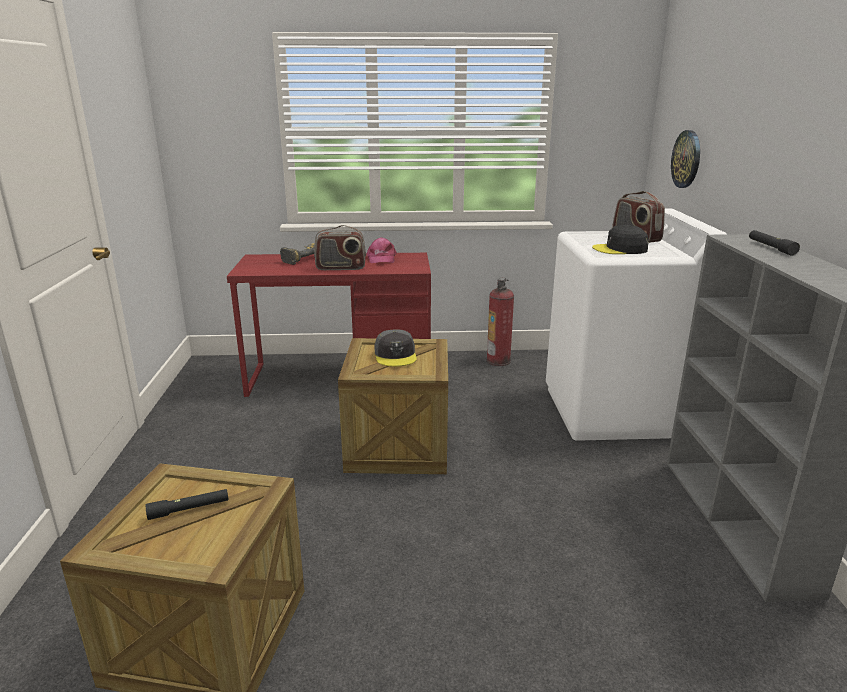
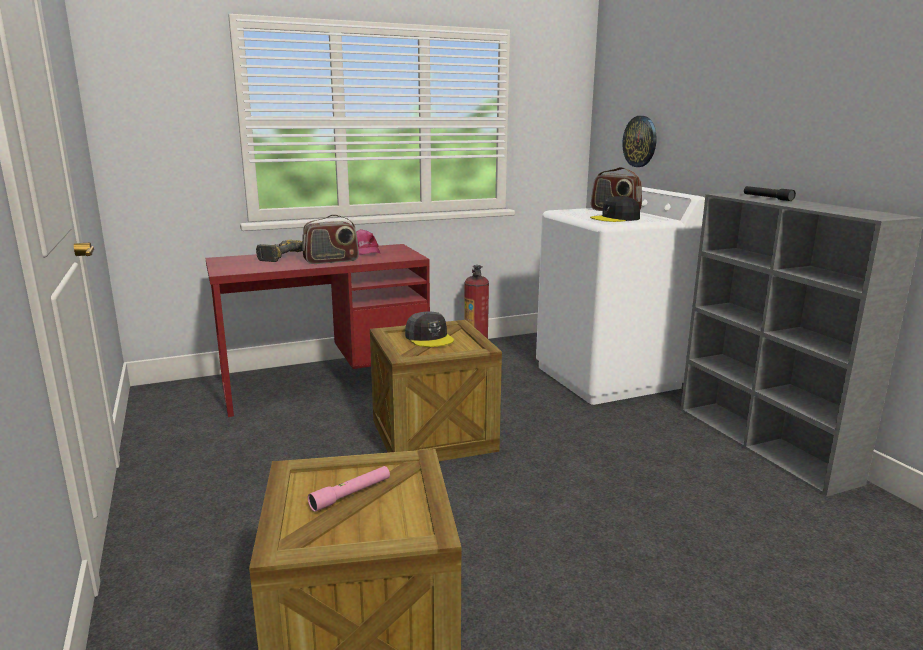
camera: 20 degrees left, 5 degrees down
(189, 509) = (351, 494): black flashlight -> pink flashlight

